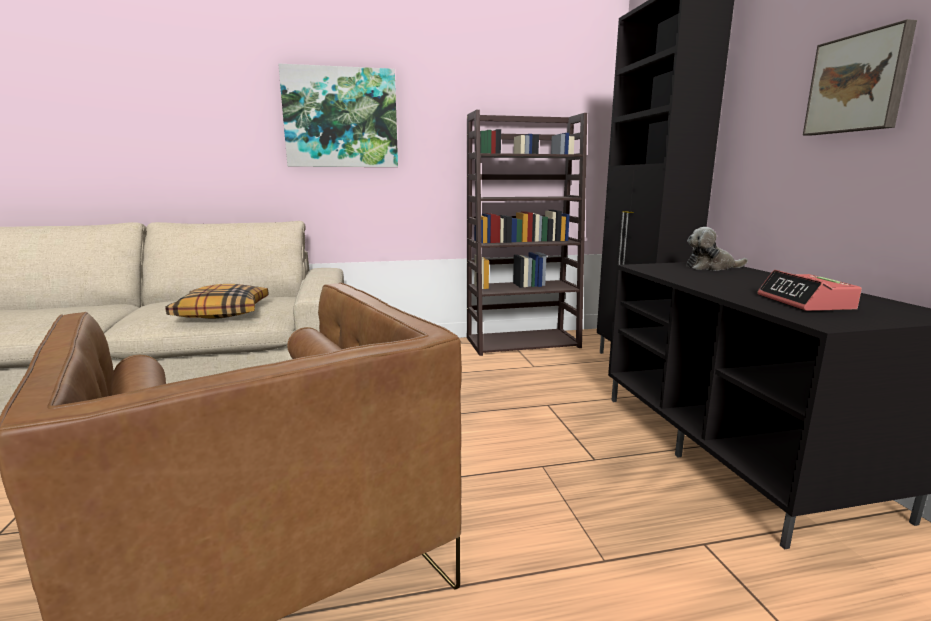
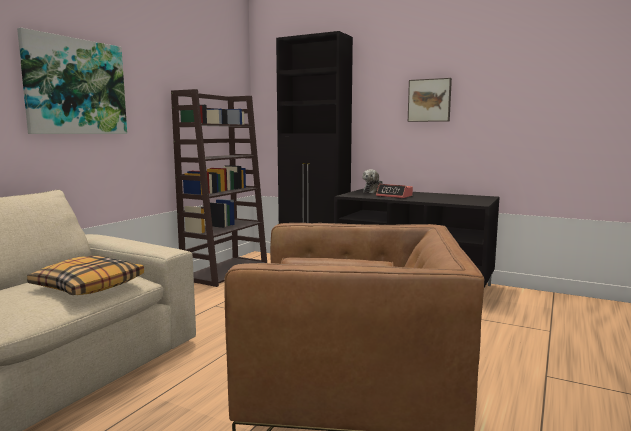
camera: 50 degrees left, 5 degrees down
(805, 303) = (451, 199): alarm clock -> alarm clock (394, 196)

